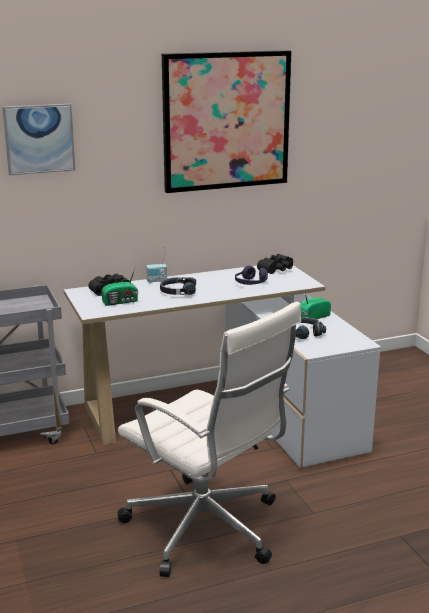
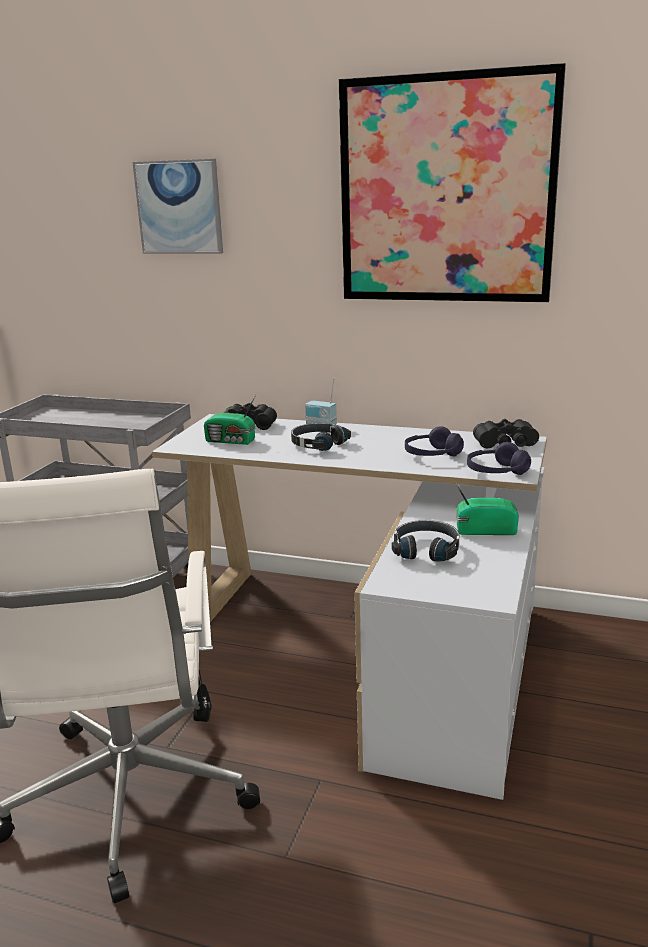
camera: 40 degrees right, 0 degrees up
(297, 284) = (496, 471): none -> purple headphones

